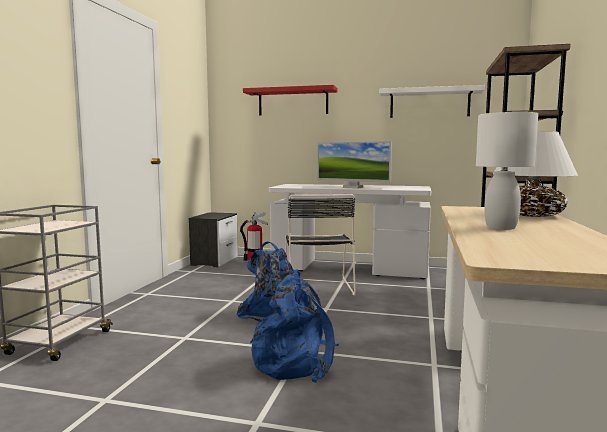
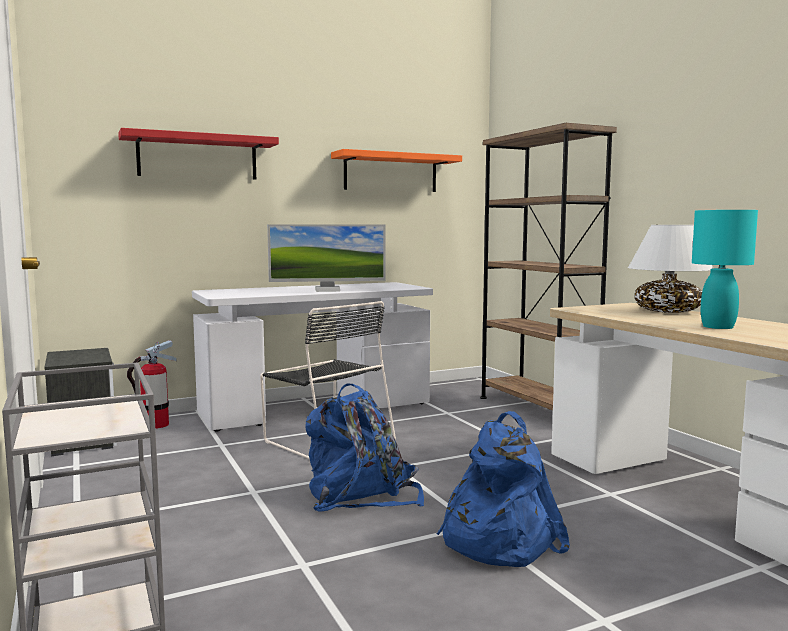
camera: 40 degrees left, 0 degrees up
(429, 103) = (391, 173): white shelf -> orange shelf
(500, 227) = (717, 327): white table lamp -> turquoise table lamp

